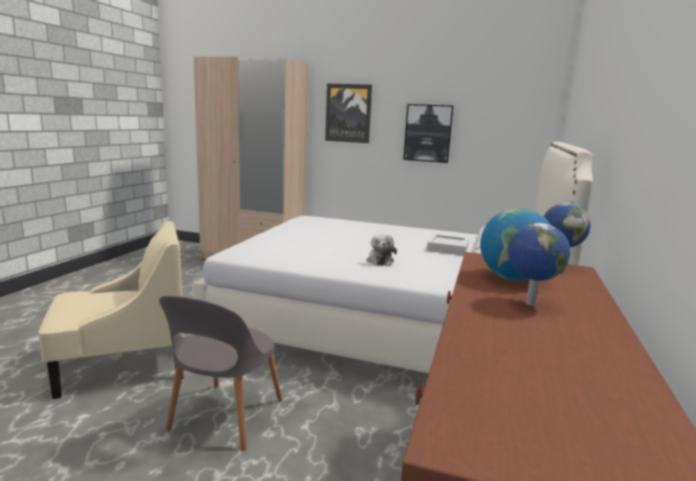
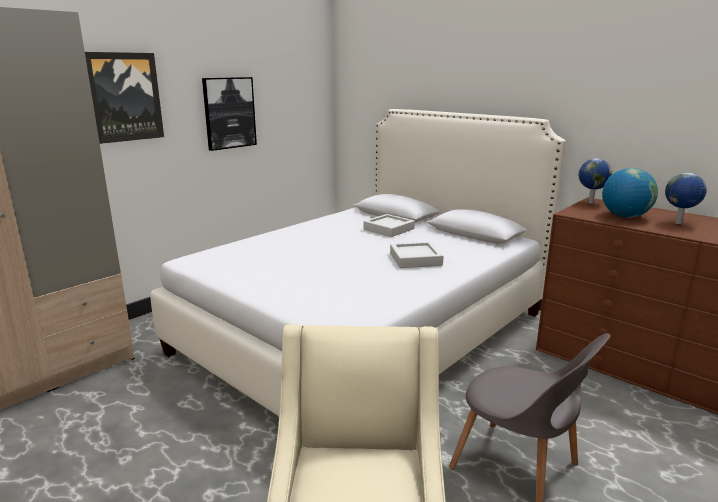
camera: 65 degrees left, 5 degrees up
(379, 260) = (415, 259): plush toy -> grey tray

